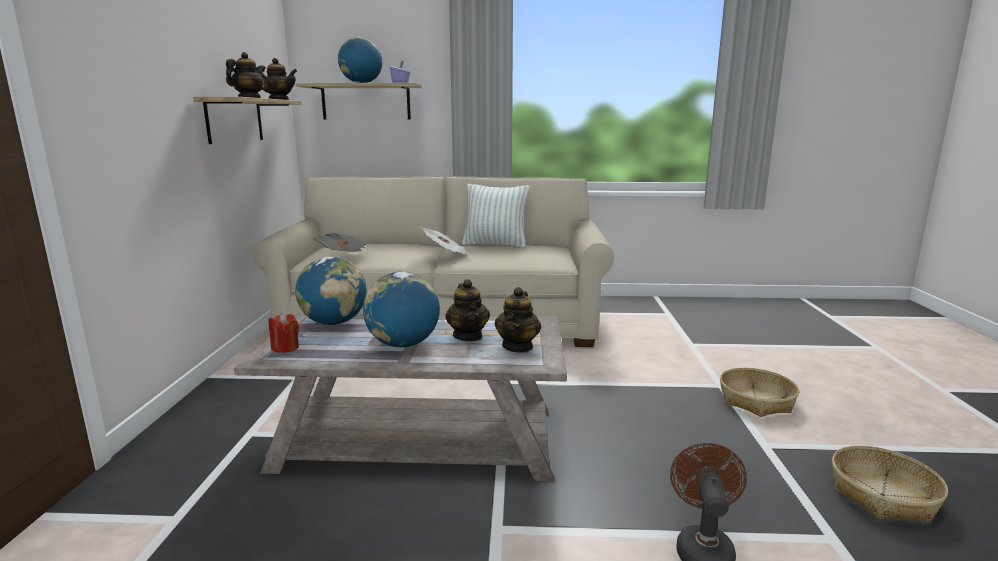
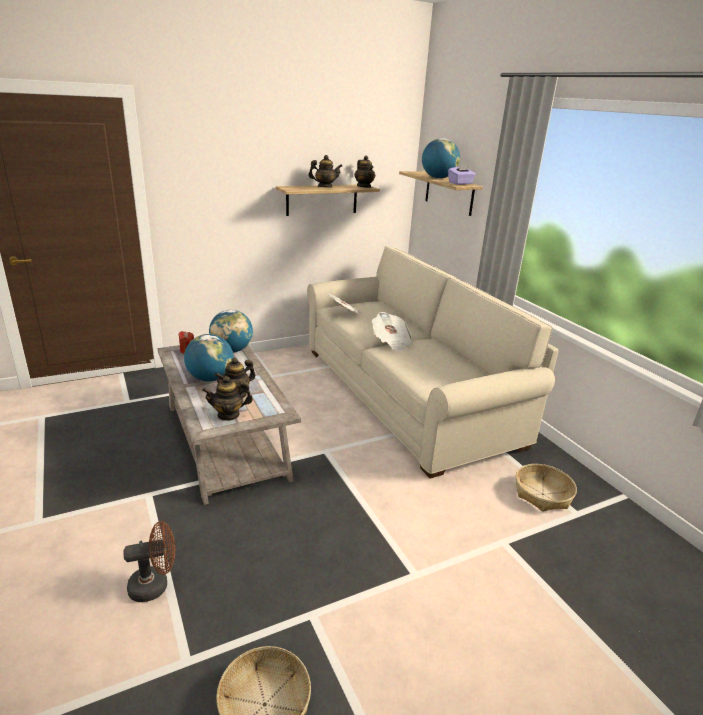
camera: 60 degrees right, 10 degrees up
(495, 244) = (449, 352): pillow -> none
(756, 401) = (400, 604): basket -> basket (543, 494)

